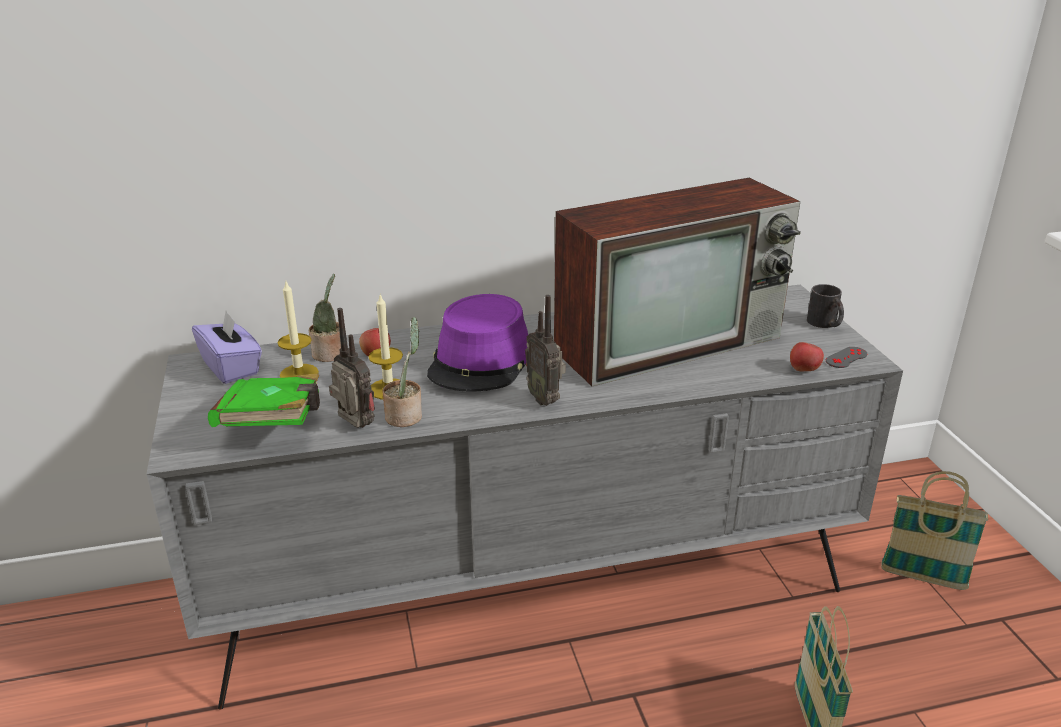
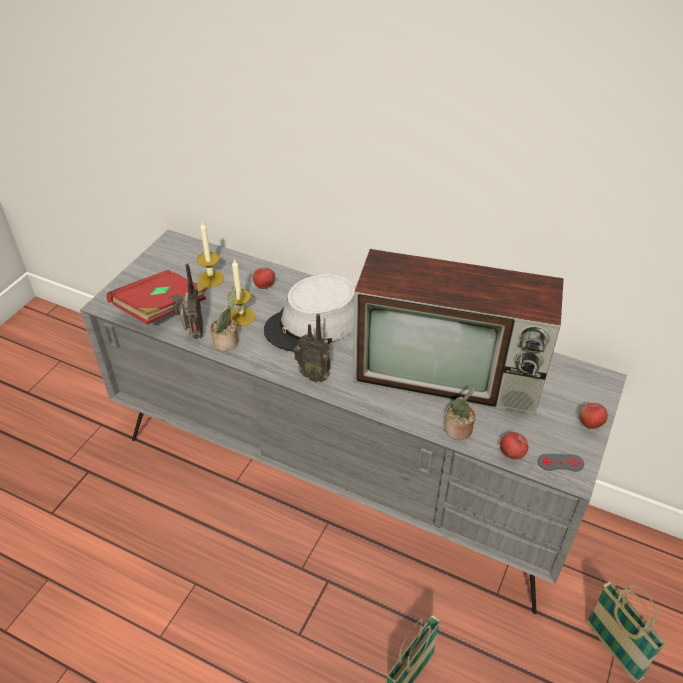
camera: 40 degrees right, 15 degrees up
(232, 367) = (185, 255): purple tissue box -> none
(275, 424) = (163, 309): green book -> red book
(330, 355) = (241, 272): potted plant -> potted plant (458, 430)
(480, 361) = (313, 324): purple hat -> grey hat
(545, 399) = (314, 375): radio -> radio turned 75 degrees counterclockwise
(825, 324) = (590, 423): black mug -> apple

